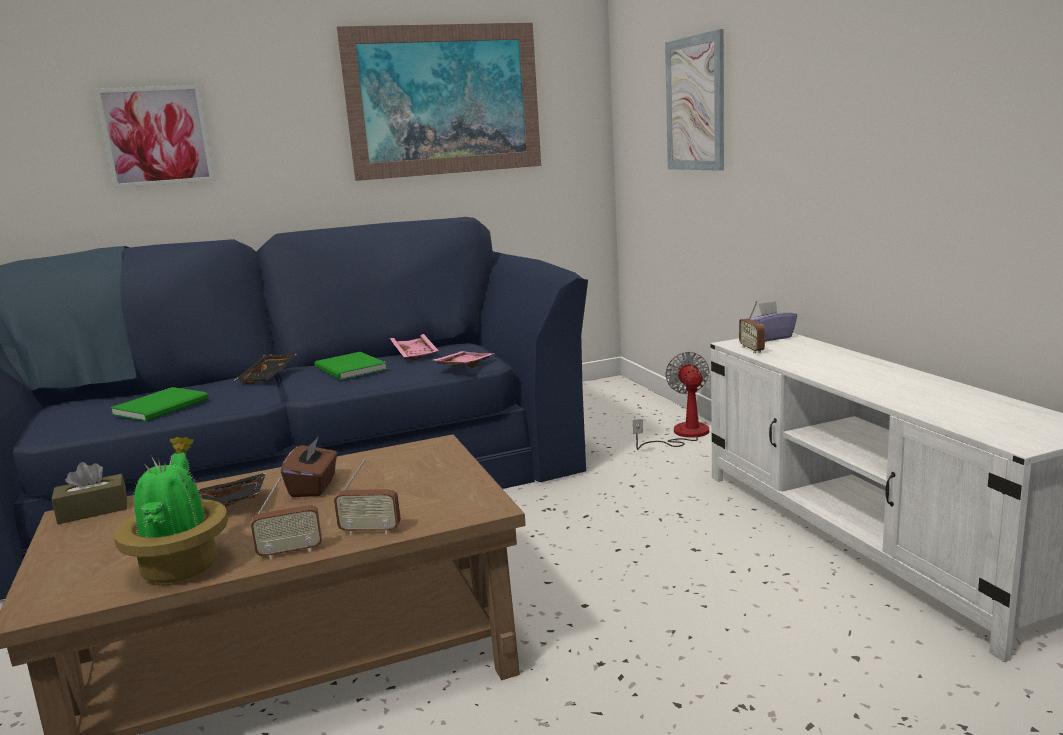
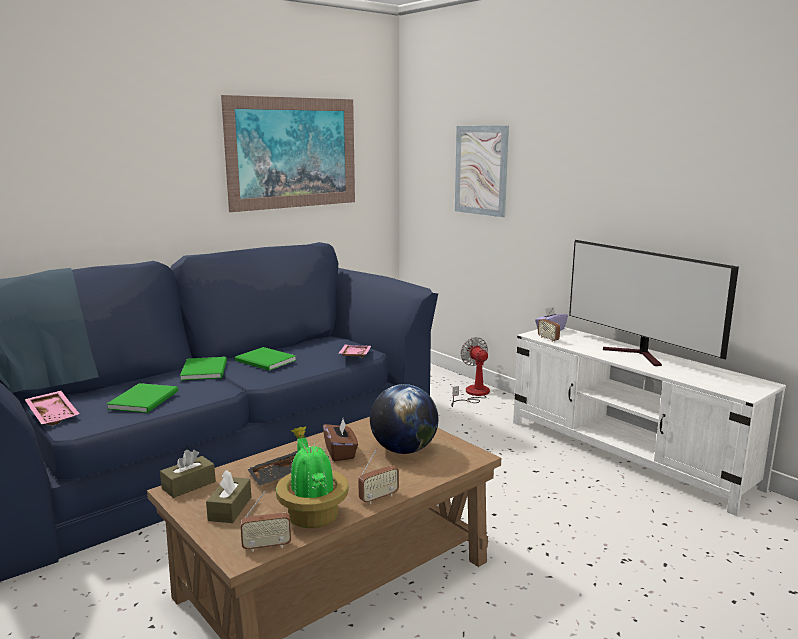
camera: 20 degrees left, 0 degrees up
(100, 545) = (230, 508): none -> brown tissue box
(156, 136) = (80, 175): picture -> none
(269, 376) = (206, 369): black tray -> green book
(370, 531) = (416, 478): radio -> radio (266, 546)
(398, 490) = (403, 450): none -> globe
(415, 352) = (302, 346): pink tray -> pink tray (54, 414)
(880, 376) = (639, 355): none -> television

